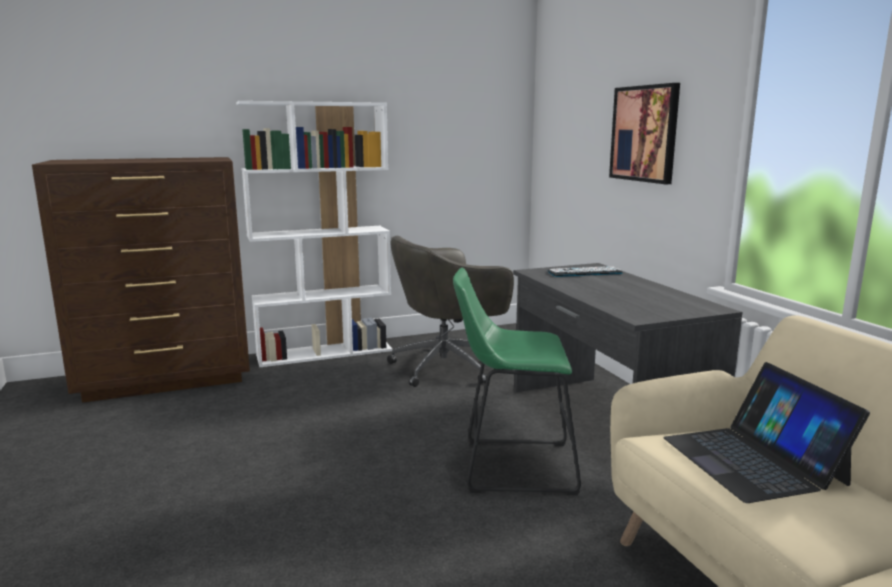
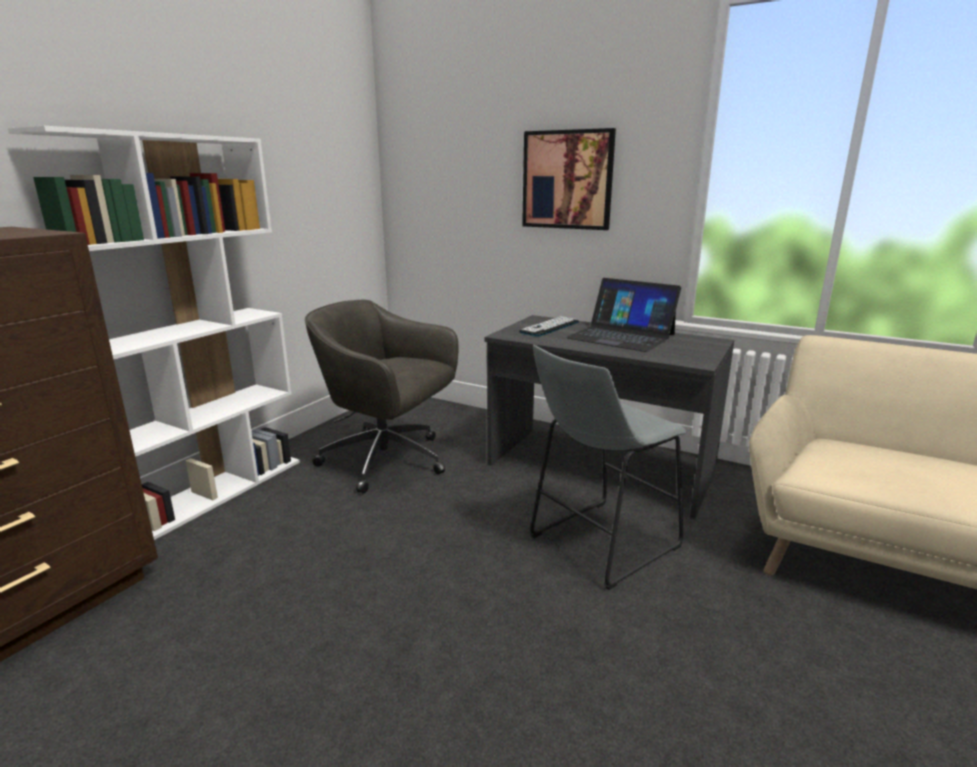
camera: 40 degrees left, 5 degrees up
(447, 366) = (388, 461): grey office chair -> grey office chair turned 90 degrees clockwise
(511, 466) = (598, 544): green stool -> grey stool
(753, 460) = (879, 463): laptop -> laptop (621, 336)

